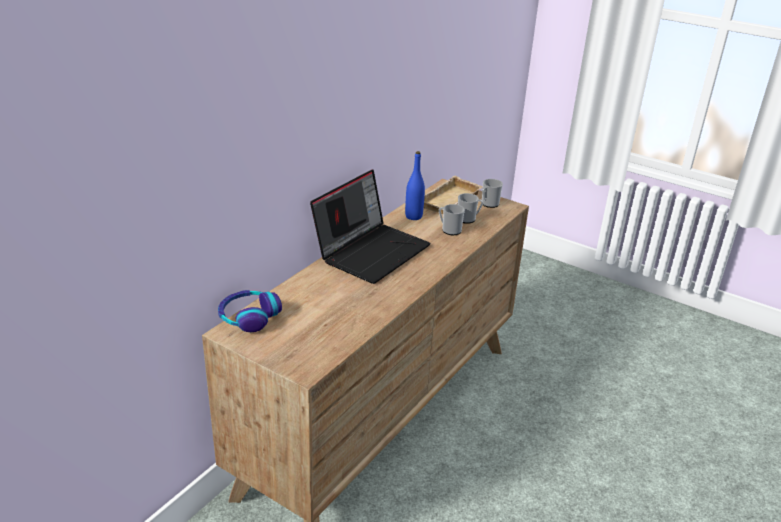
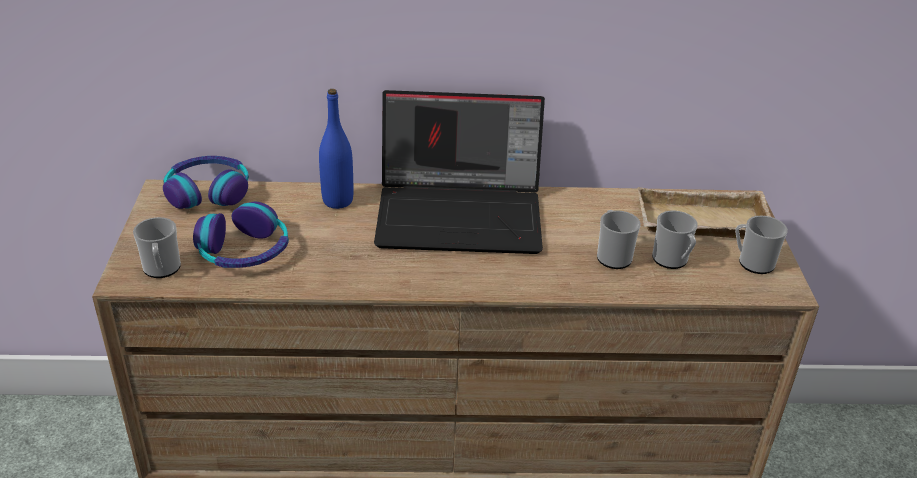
camera: 55 degrees right, 5 degrees up
(312, 357) = (162, 270): none -> mug
(327, 324) = (244, 251): none -> headphones
(413, 216) = (605, 210): blue bottle -> blue bottle (337, 201)

